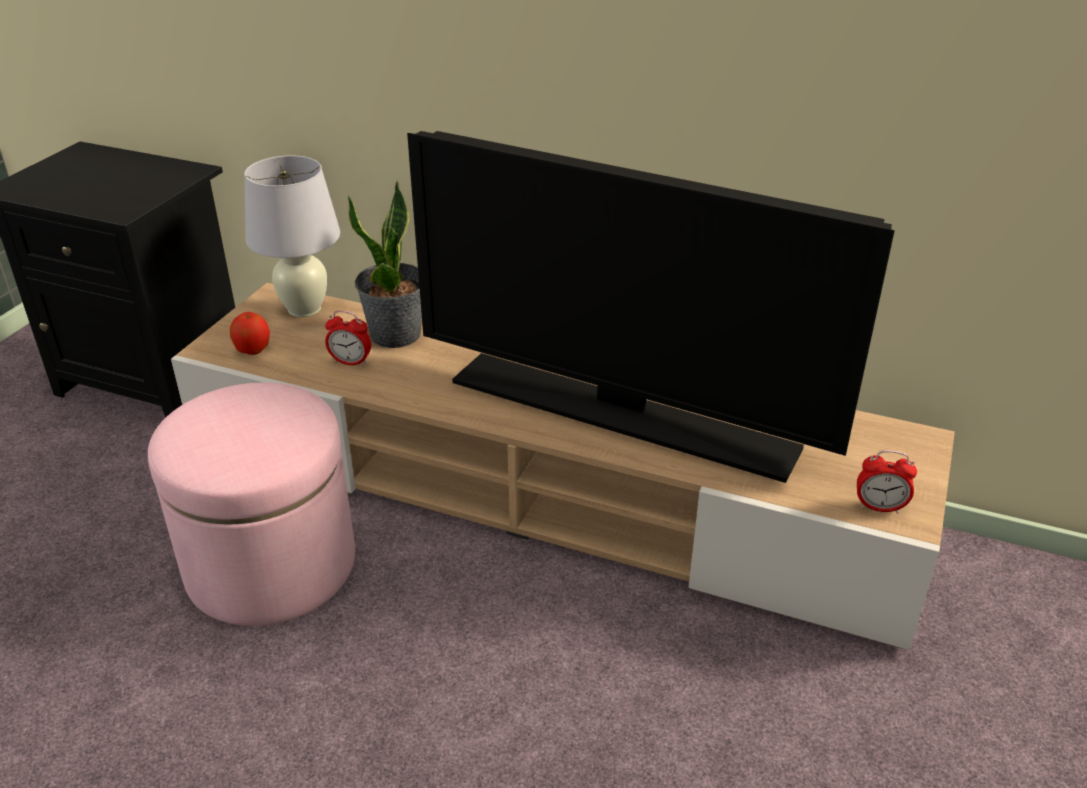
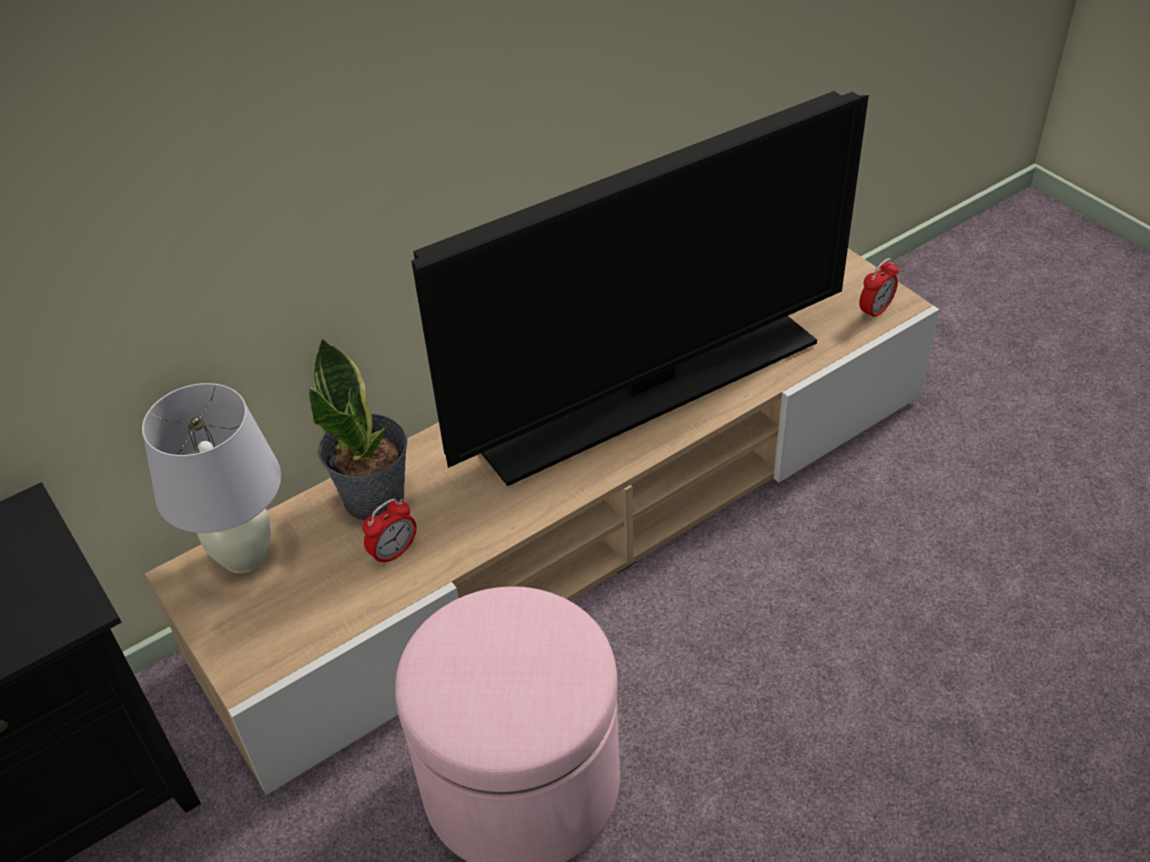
camera: 55 degrees left, 10 degrees up
(253, 350) = (289, 630): apple -> none

